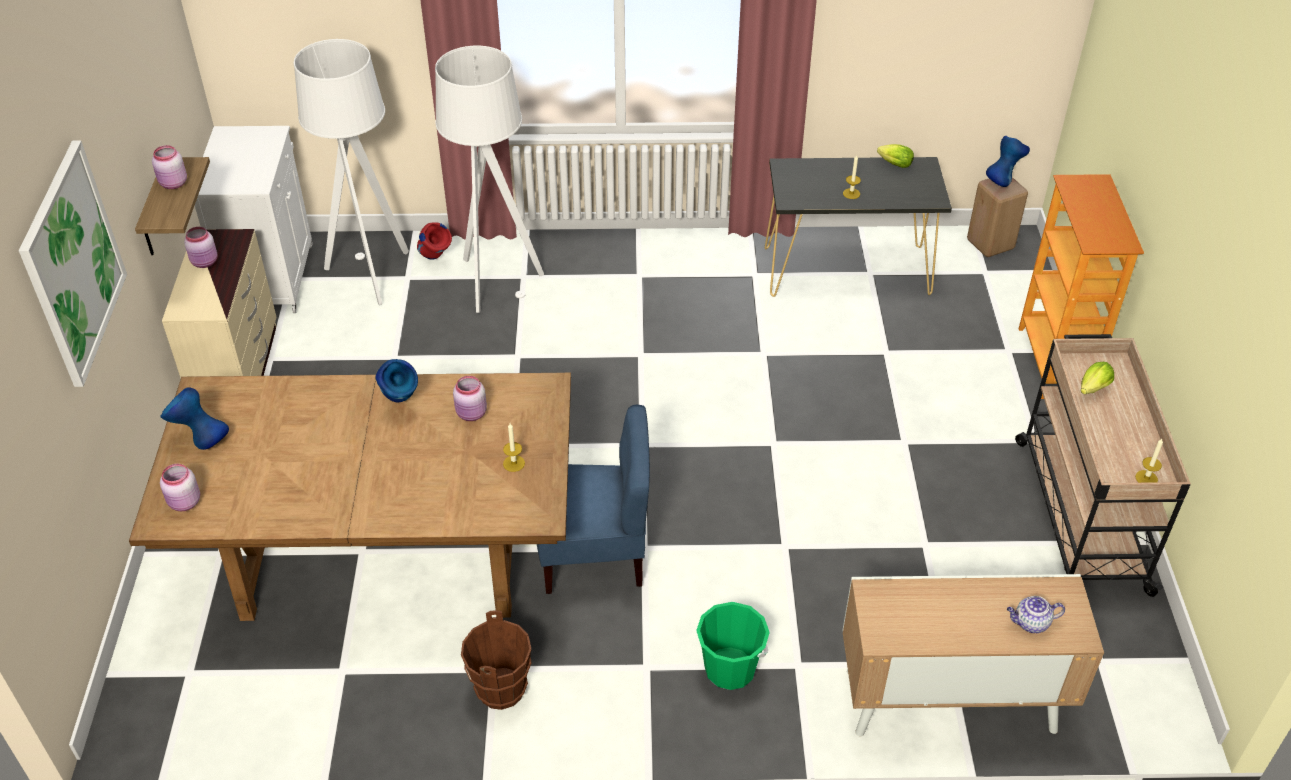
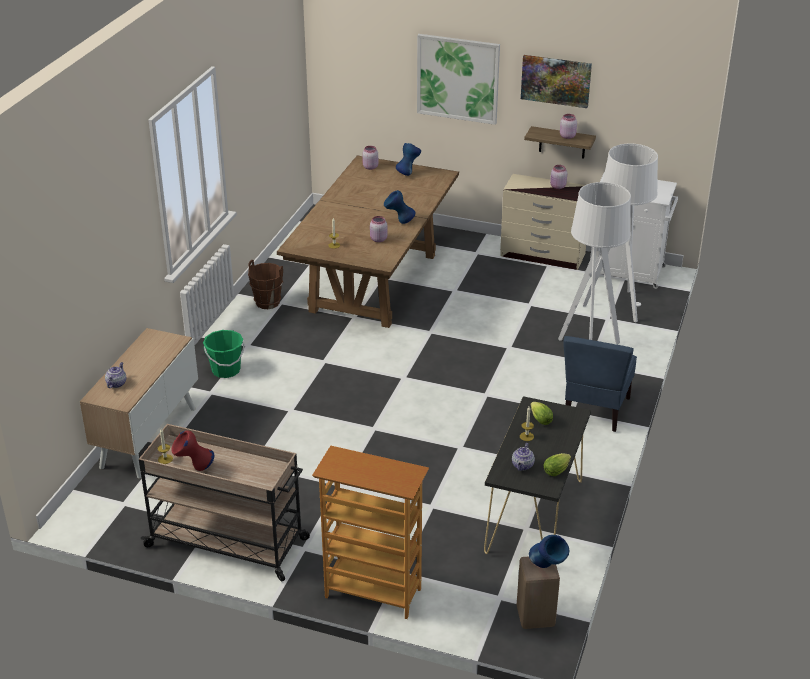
camera: 110 degrees right, 10 degrees down
(119, 124) = (556, 80): none -> picture
(436, 260) = (622, 332): red vase -> red vase (194, 468)
(594, 555) = (330, 344): blue chair -> blue chair (595, 410)
(904, 187) = (522, 466): none -> teapot
(1092, 390) = (250, 467): lettuce -> lettuce (539, 419)

